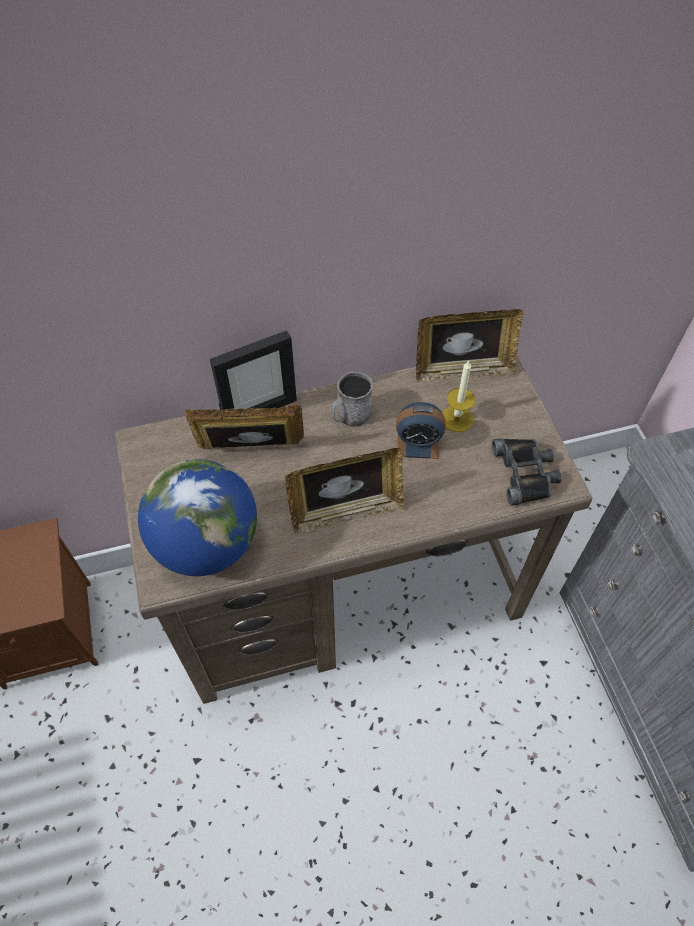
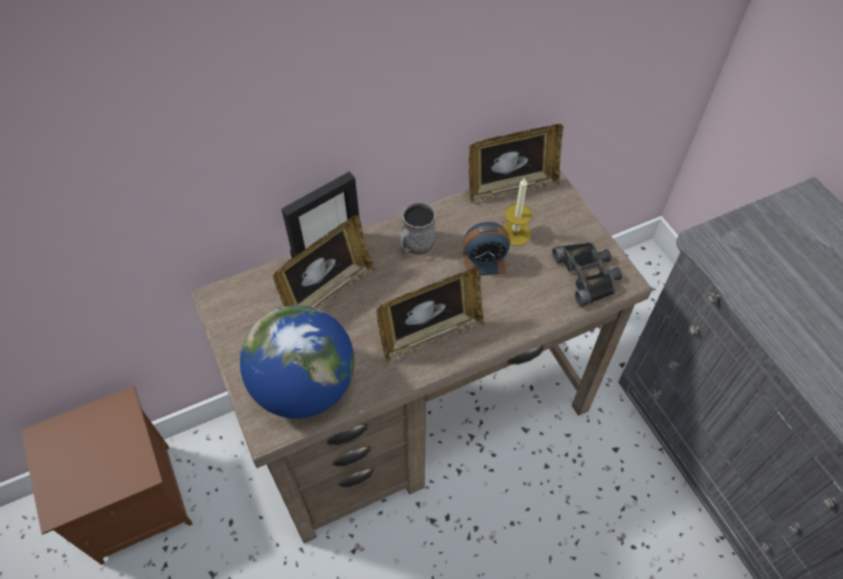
camera: 10 degrees left, 0 degrees up
(251, 452) = (328, 292): picture frame -> picture frame turned 150 degrees clockwise

